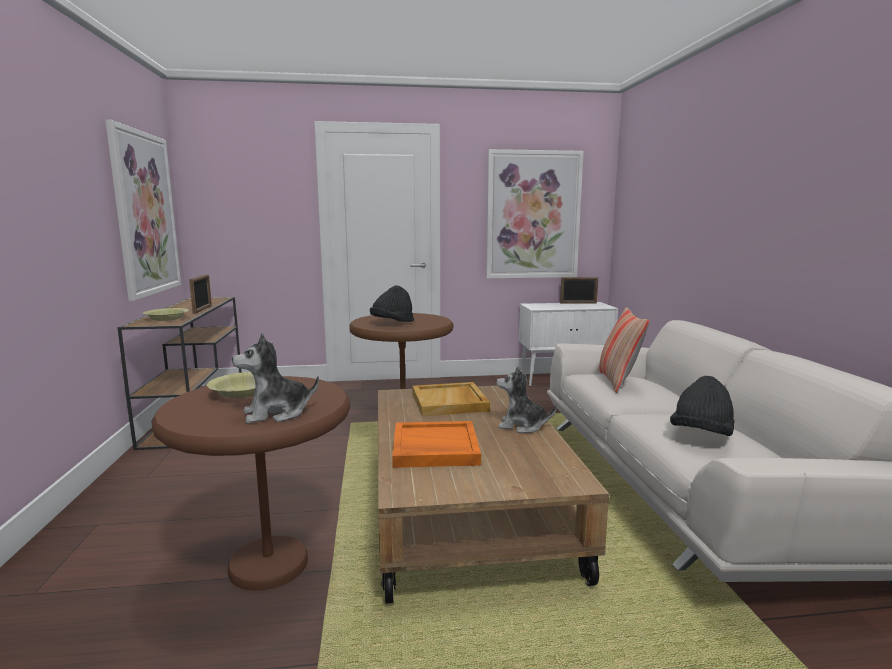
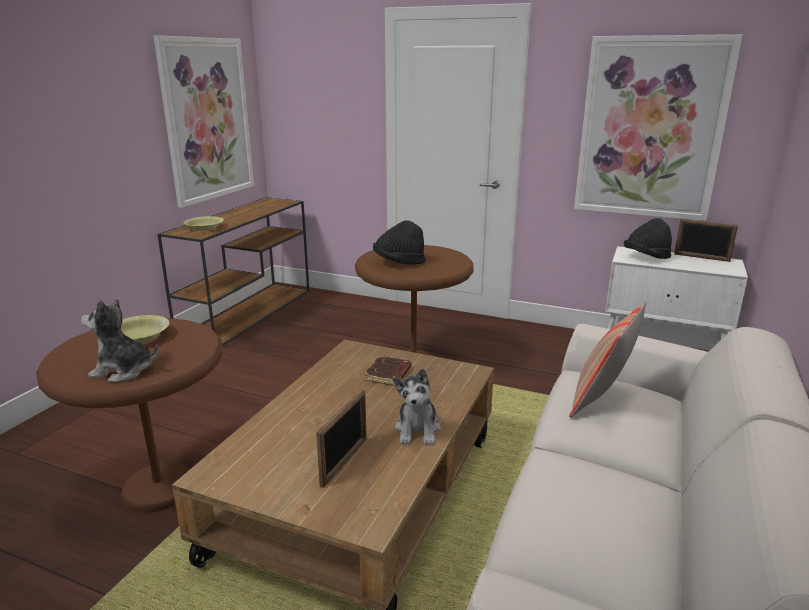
camera: 30 degrees right, 10 degrees up
(202, 309) = (249, 218): picture frame -> picture frame (344, 462)
(434, 448) = (299, 431): orange tray -> none
(450, 402) = (389, 375): beige tray -> brown book
(522, 426) = (417, 429): plush toy -> plush toy turned 135 degrees counterclockwise
(701, 435) = (574, 520): black hat -> black hat (646, 257)

